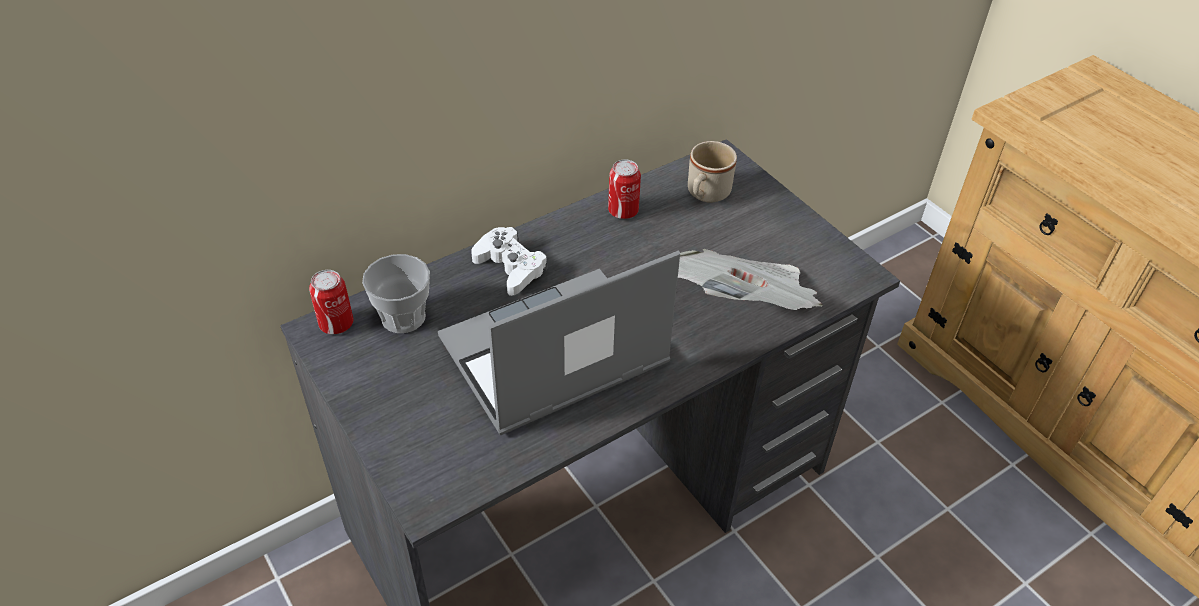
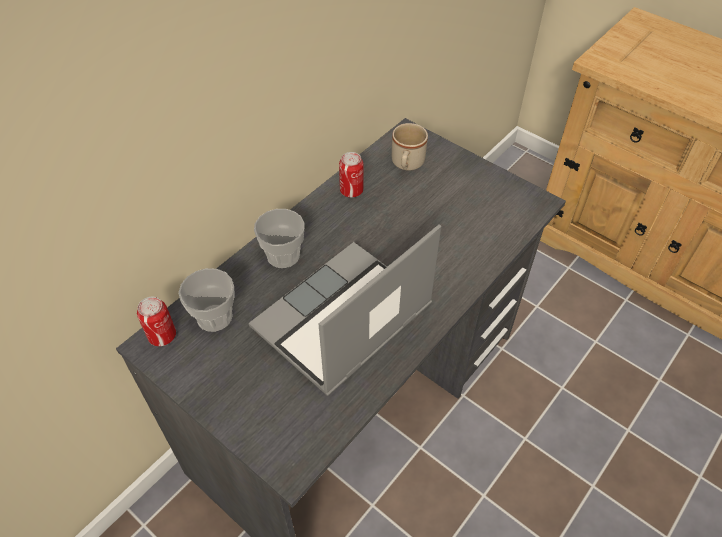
camera: 15 degrees left, 5 degrees up
(510, 267) = (283, 255): white game controller -> cup
(741, 307) = (465, 247): newspaper -> none

